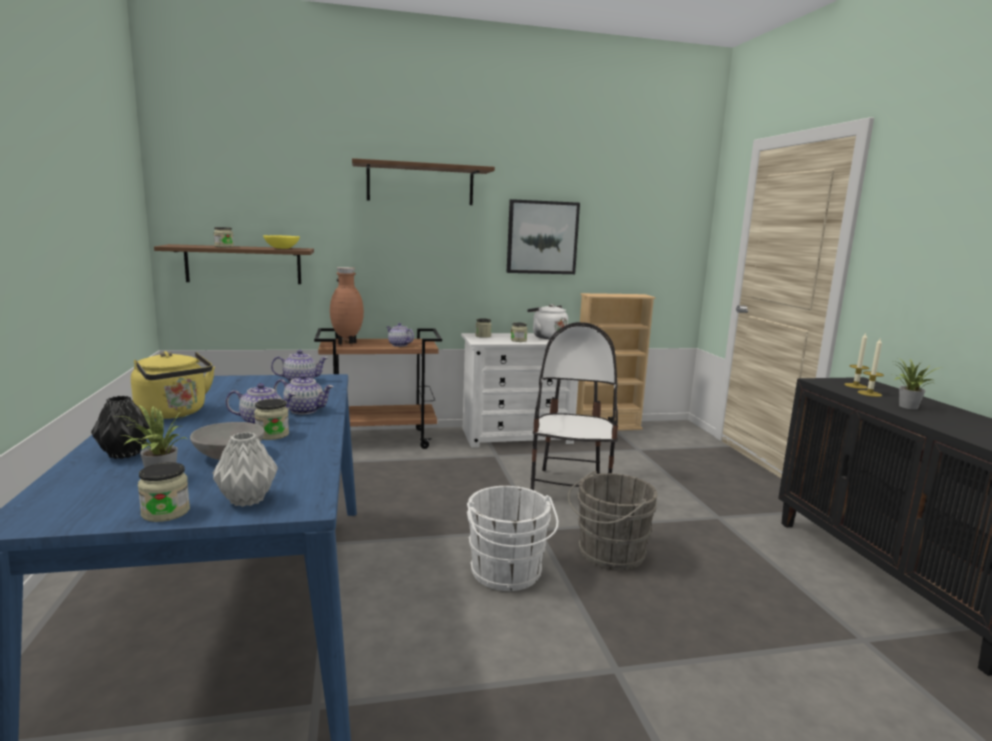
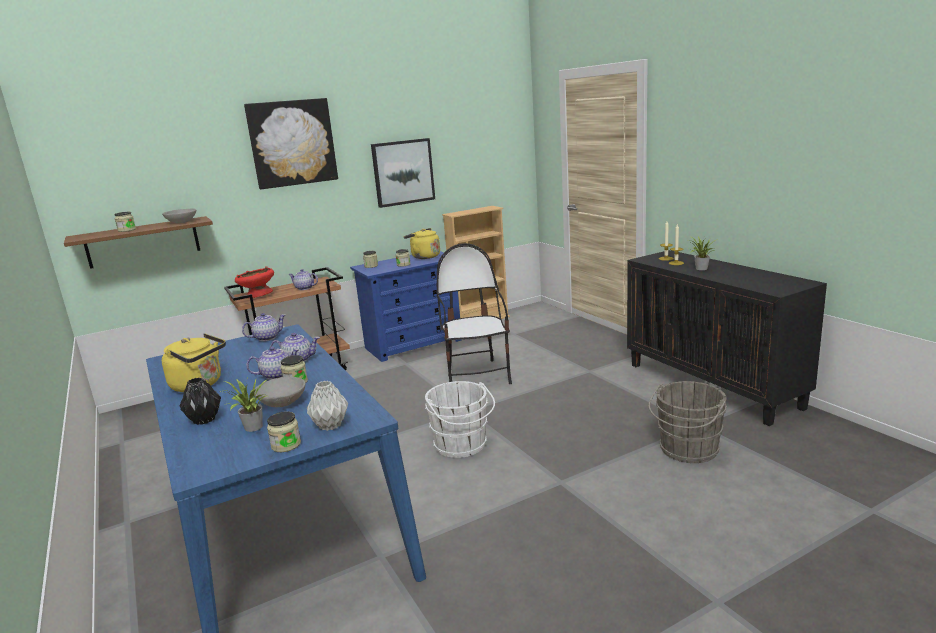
camera: 15 degrees left, 5 degrees up
(282, 248) = (182, 222): yellow bowl -> grey bowl
(347, 343) = (258, 295): brown vase -> red bowl
(420, 184) = (292, 143): brown shelf -> picture
(517, 436) = (414, 344): white dresser -> blue dresser
(547, 337) = (424, 257): white kettle -> yellow kettle
(608, 554) = (525, 415): grey bucket -> grey bucket (687, 450)

